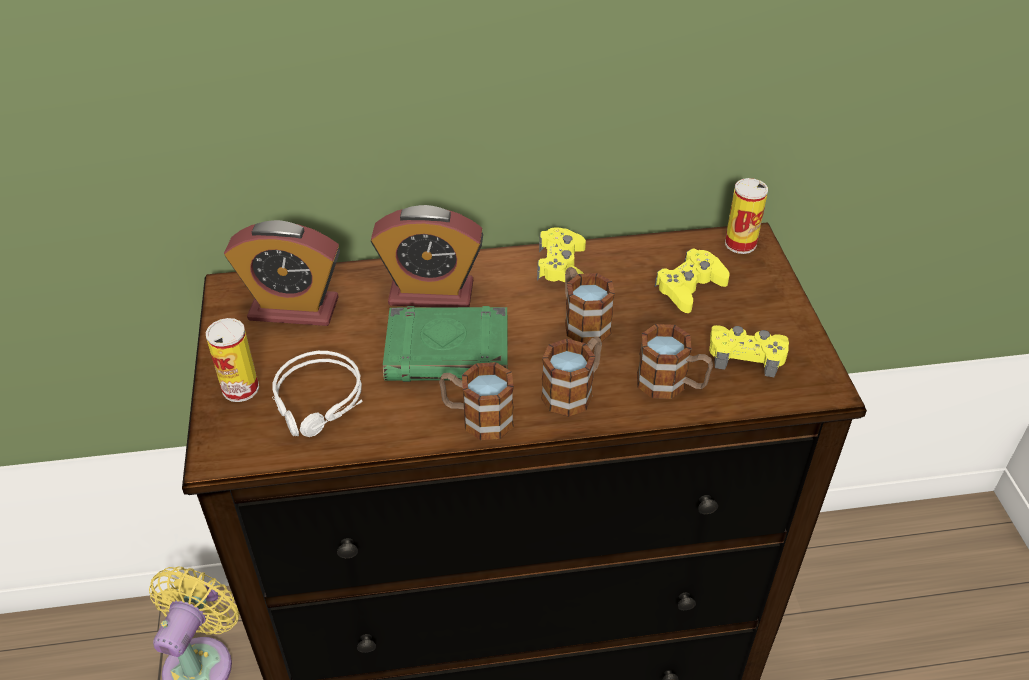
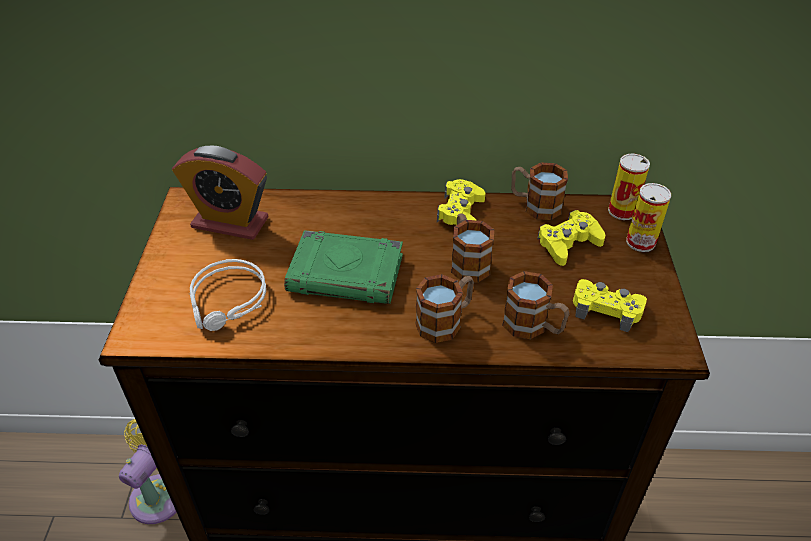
camera: 10 degrees right, 0 degrees up
(240, 388) = (168, 282): can -> can (640, 242)
(431, 293) = (345, 223): alarm clock -> none
(477, 418) = (356, 333): mug -> mug (535, 205)

